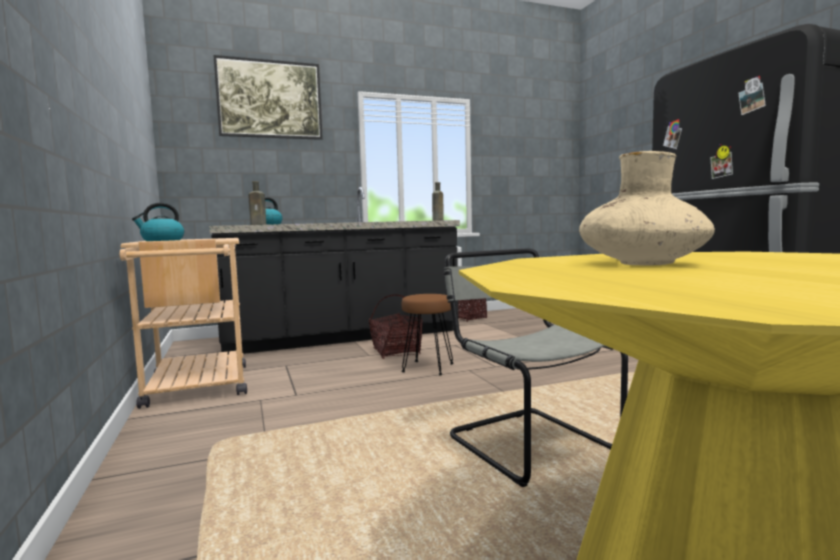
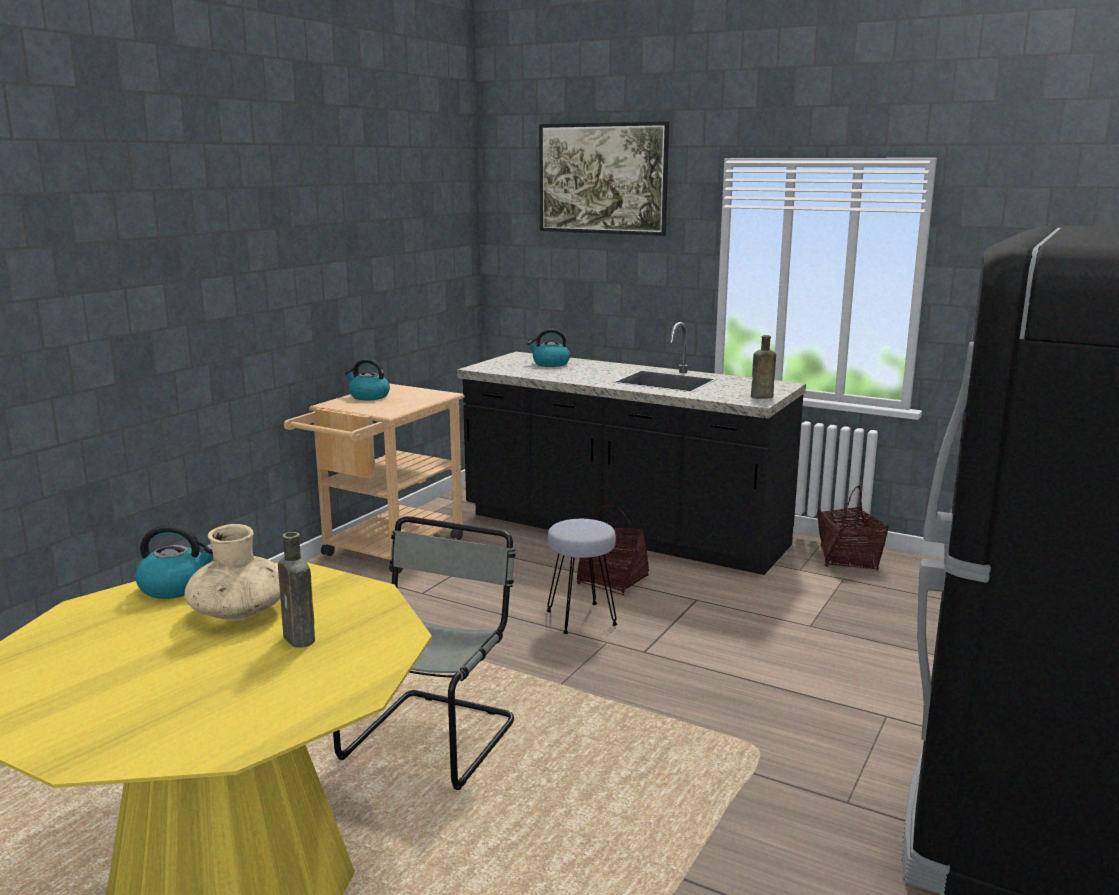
camera: 50 degrees right, 10 degrees up
(259, 224) = (524, 368): brown bottle -> brown bottle (300, 640)
(428, 368) = (581, 619): brown stool -> grey stool
(526, 270) = (176, 587): none -> kettle

